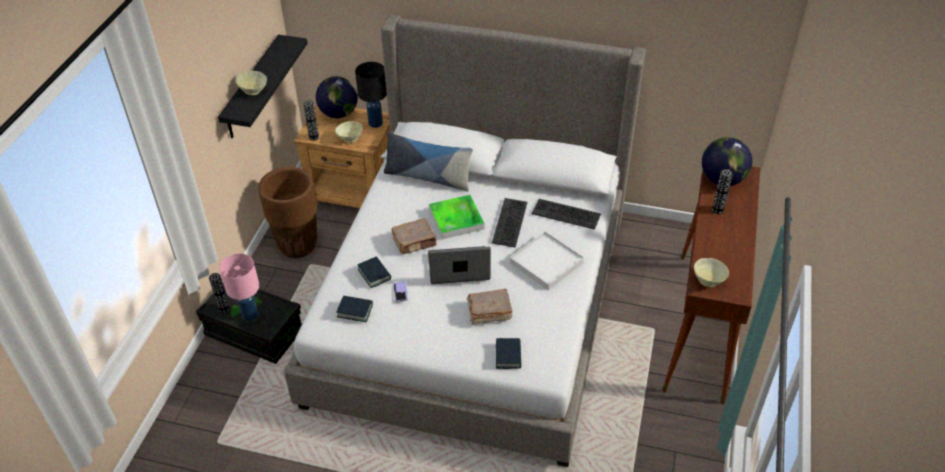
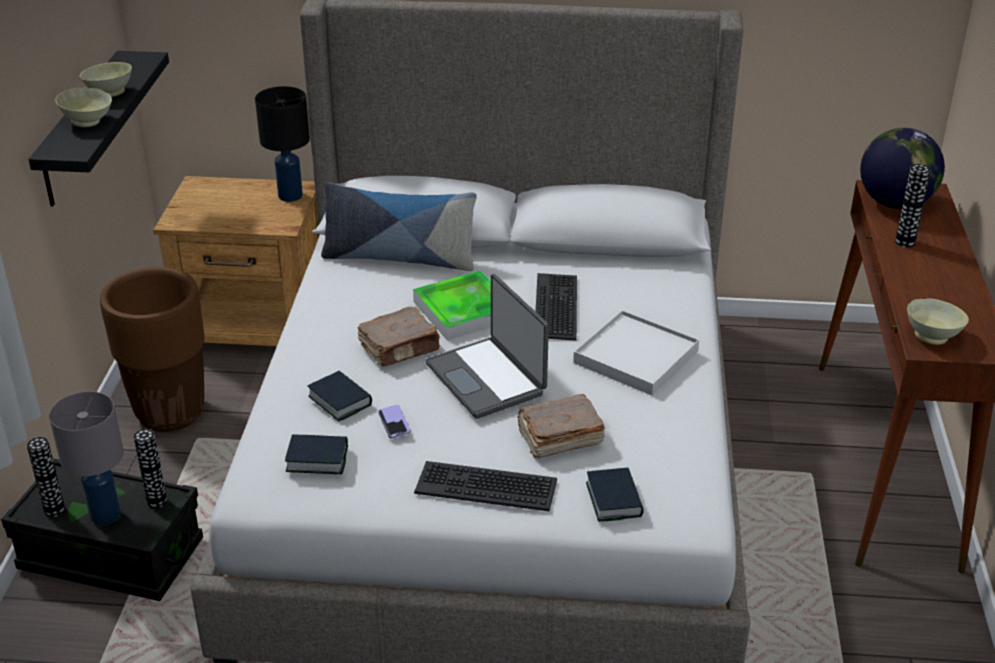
camera: 10 degrees left, 10 degrees down
(249, 315) = (104, 515): pink table lamp -> grey table lamp
(314, 137) = (188, 222): vase -> vase (157, 501)
(339, 113) = (225, 188): globe -> none
(350, 138) = (251, 219): beige bowl -> beige bowl (110, 93)
(458, 268) = (487, 378): laptop -> laptop turned 105 degrees counterclockwise
(566, 214) = (646, 287): keyboard -> keyboard (486, 486)

